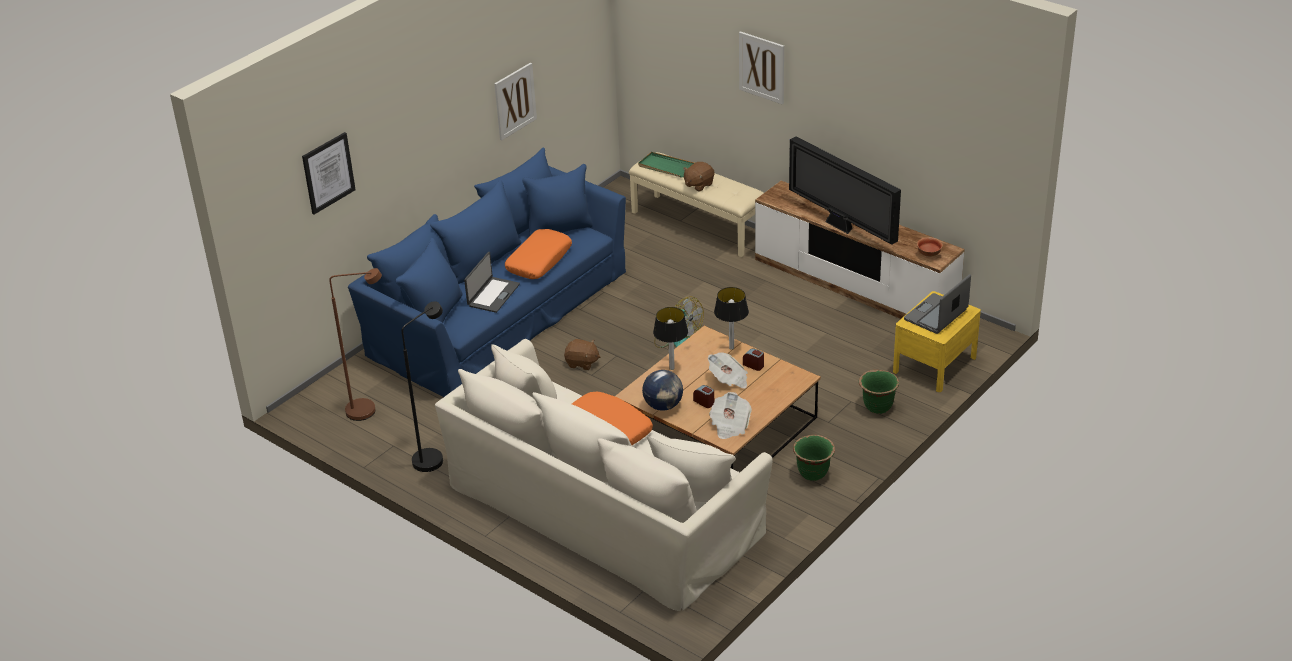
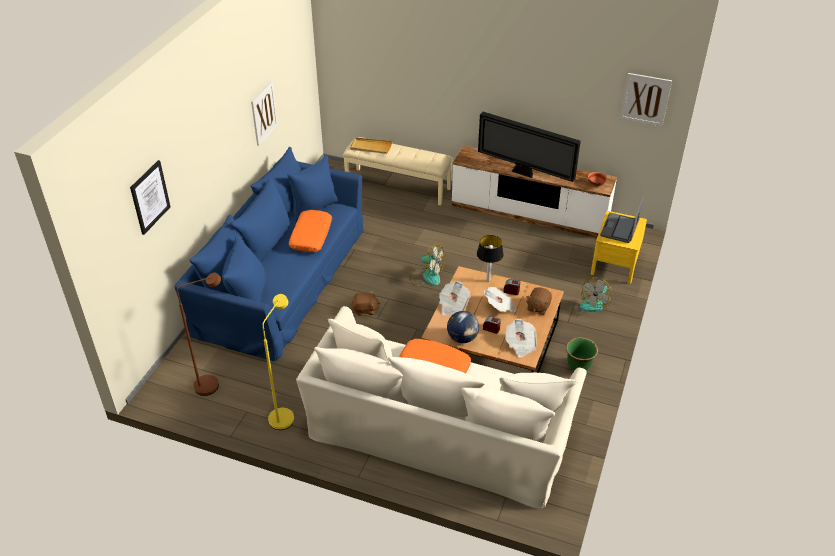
camera: 20 degrees left, 5 degrees up
(434, 457) = (284, 414): black floor lamp -> yellow floor lamp
(493, 295) = (288, 270): laptop -> none
(666, 167) = (371, 147): green tray -> beige tray
(672, 368) = (453, 305): table lamp -> newspaper
(698, 184) = (401, 157): brown plush toy -> brown plush toy (538, 307)
(762, 67) = (448, 63): picture -> picture (645, 99)
(877, 406) = (594, 303): green planter -> fan

